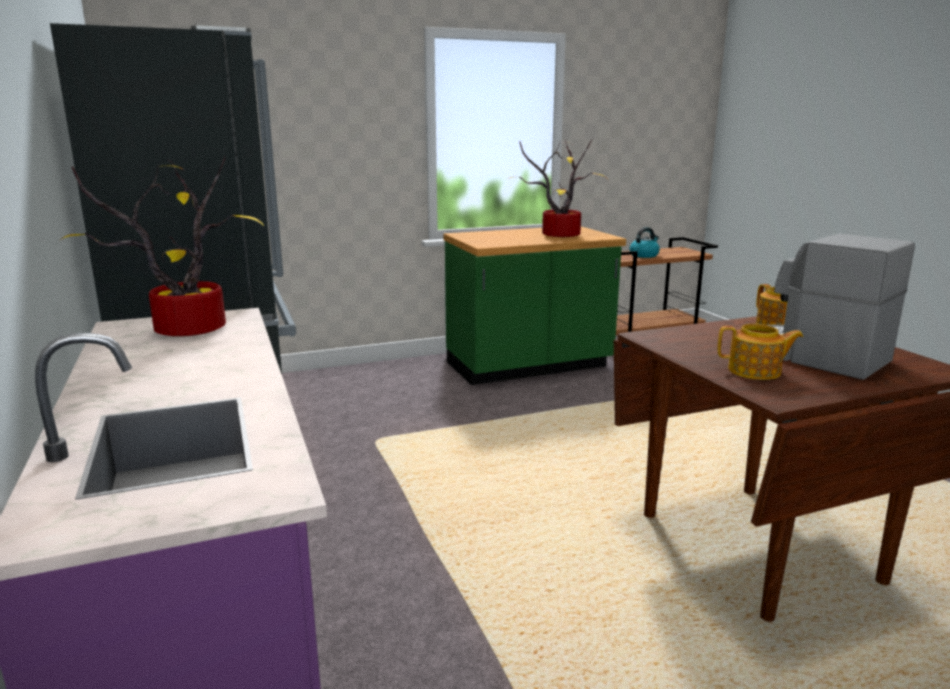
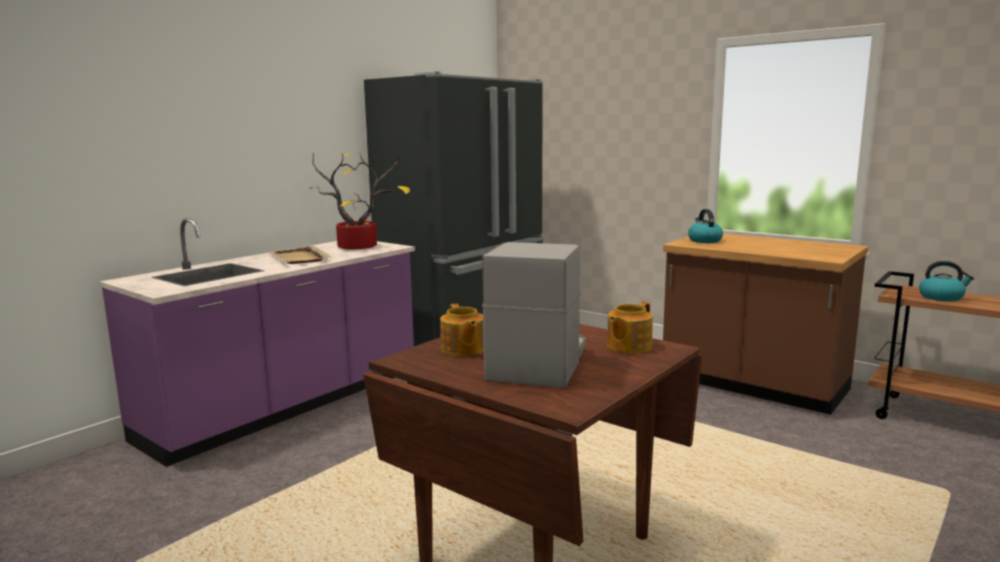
camera: 60 degrees right, 5 degrees down
(187, 367) = (299, 258): none -> beige tray
(486, 240) = (704, 240): none -> kettle
(529, 366) = (753, 385): green counter -> brown counter
(561, 235) = (791, 249): potted plant -> none

